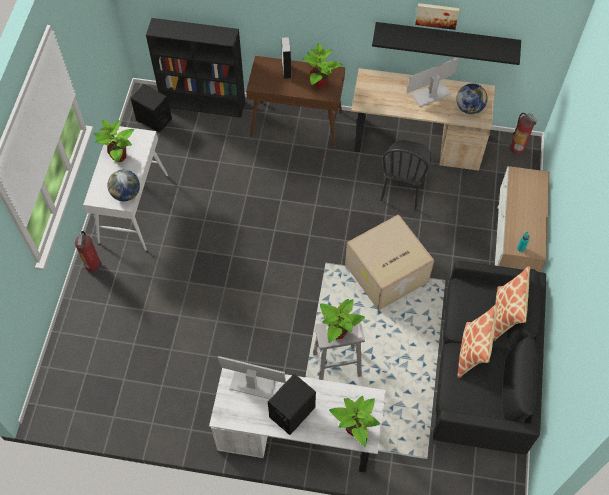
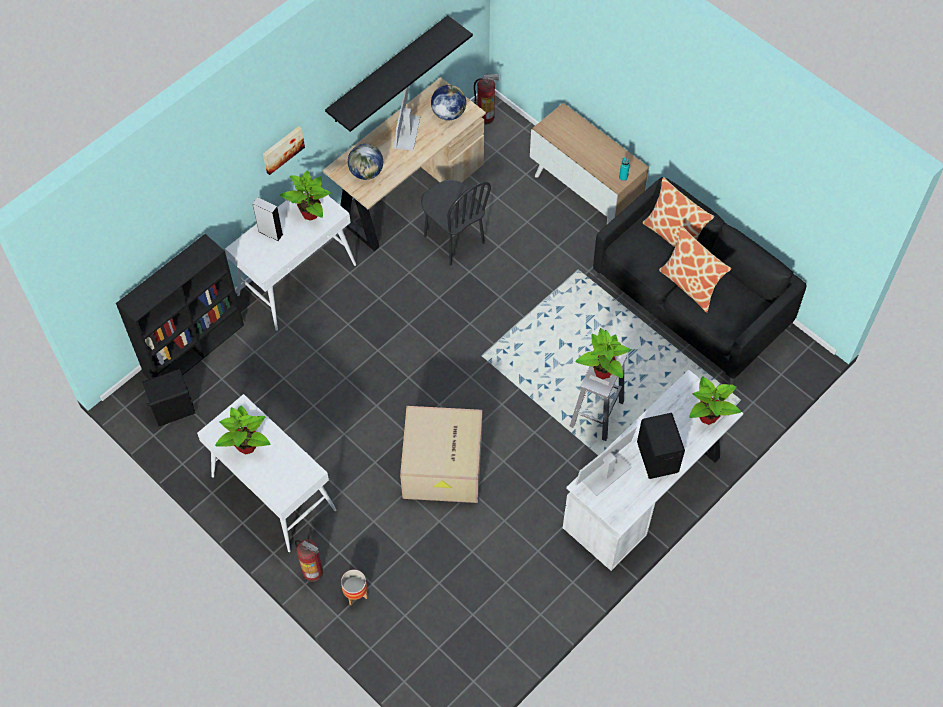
camera: 55 degrees left, 0 degrees up
(93, 299) = (355, 593): none -> planter
(126, 194) = (301, 465): globe -> globe (366, 172)
(297, 124) = (297, 279): brown console table -> white console table
(386, 274) = (534, 313): cardboard box -> cardboard box (443, 467)
(437, 15) = (374, 54): picture -> picture (282, 149)

